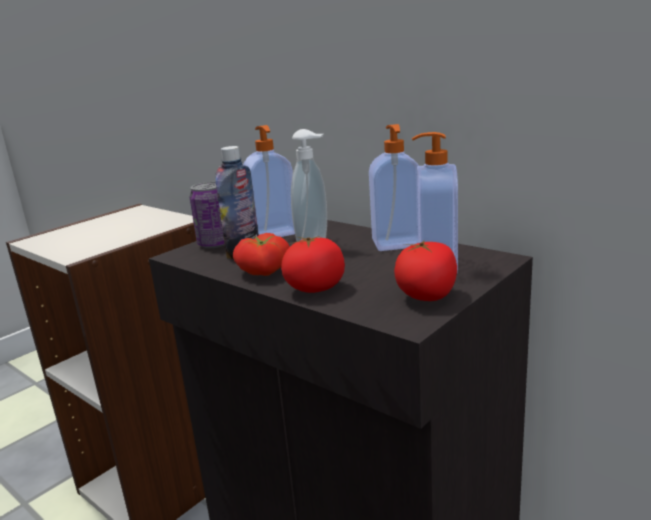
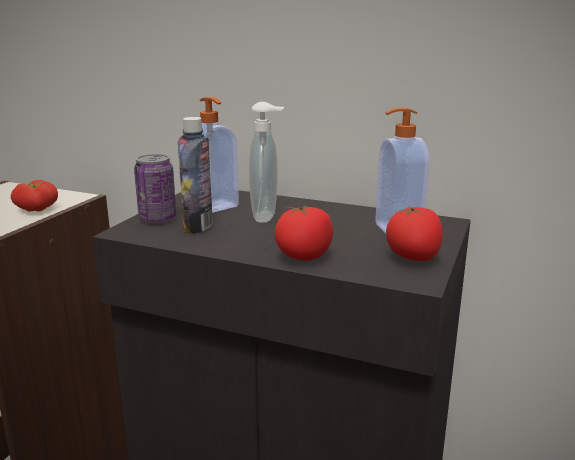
camera: 20 degrees left, 0 degrees up
(264, 272) = (238, 244): tomato -> tomato (37, 210)
(398, 244) = (346, 213): soap dispenser -> none

